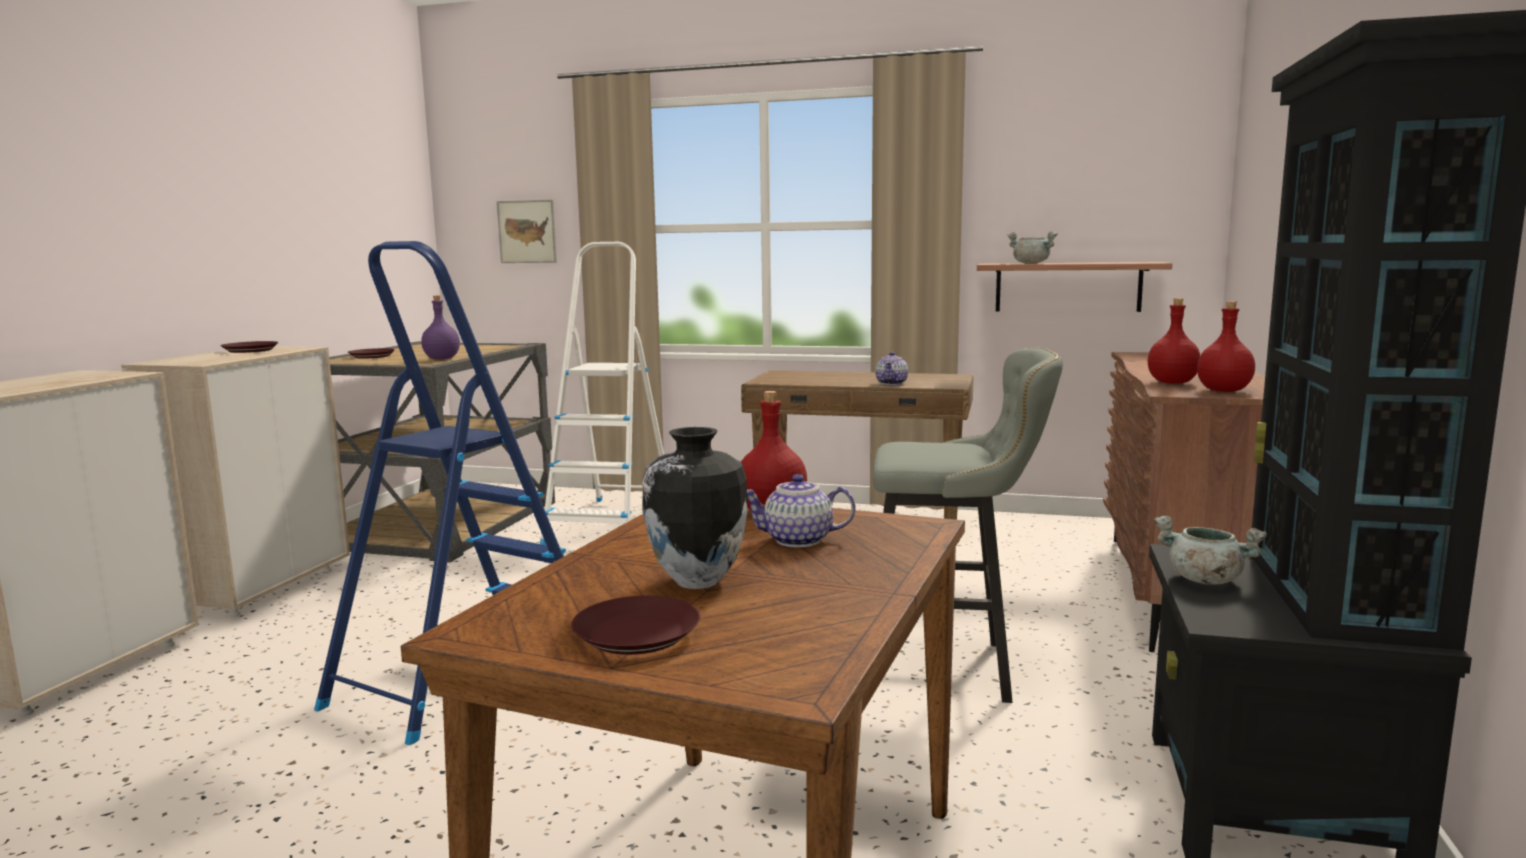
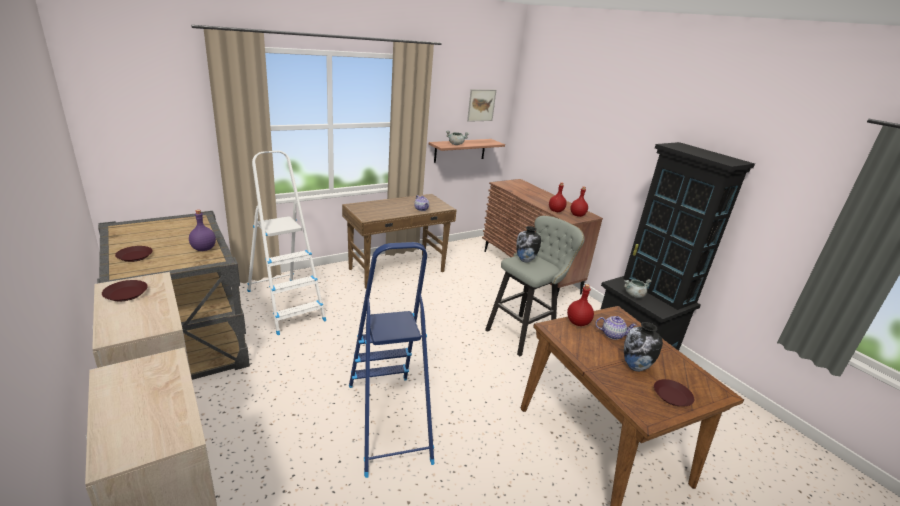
camera: 50 degrees left, 15 degrees up
(527, 231) = (163, 131): picture -> picture (481, 105)
(799, 540) = (612, 334): teapot -> teapot turned 120 degrees counterclockwise
(927, 445) = (525, 260): none -> vase

